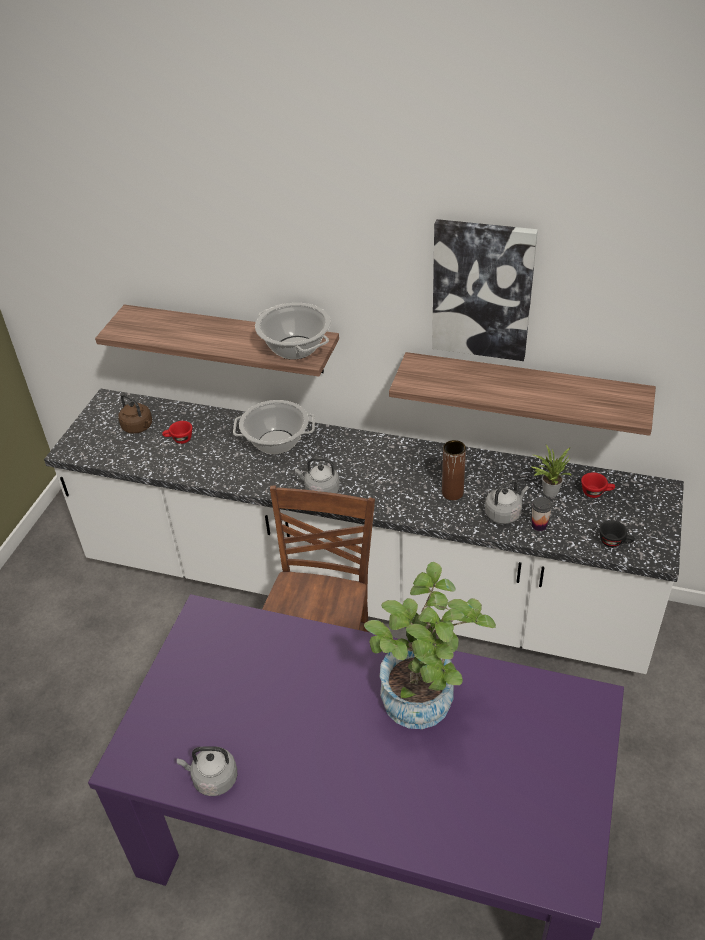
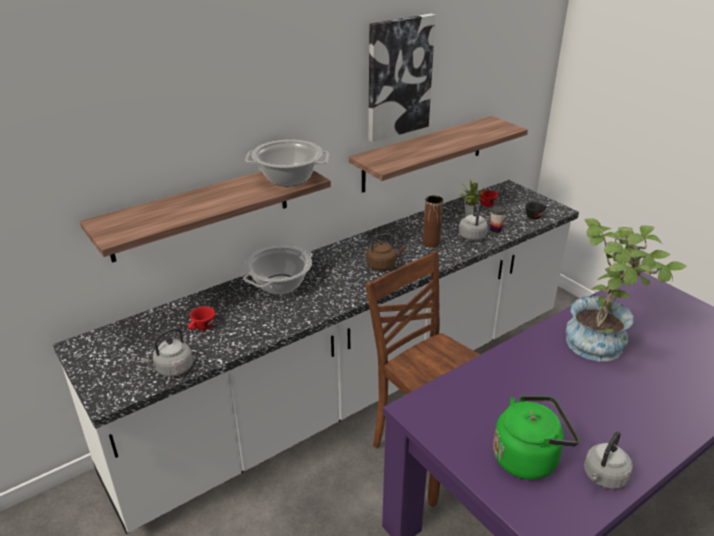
camera: 55 degrees left, 10 degrees down
(139, 427) = (149, 343): brown kettle -> brown kettle (383, 265)
(199, 716) = (528, 458): none -> green kettle
(320, 491) = (361, 288): grey kettle -> grey kettle (172, 369)

